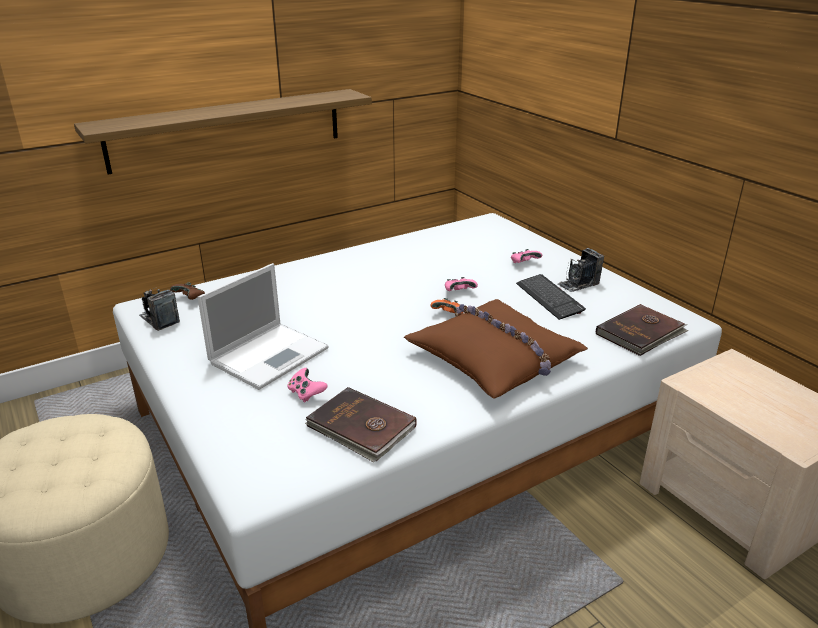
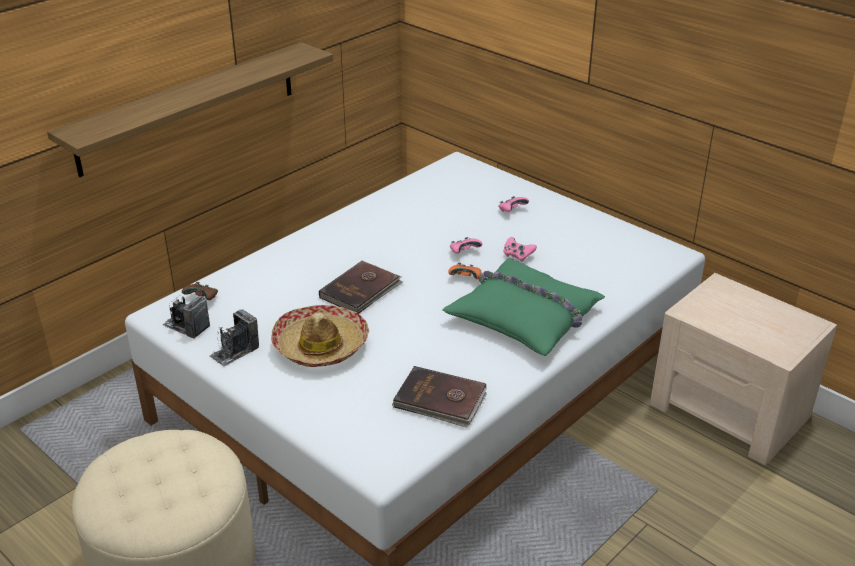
camera: 15 degrees left, 5 degrees up
(270, 354) = (321, 345): laptop -> hat
(306, 393) = (376, 377): pink game controller -> pink game controller (517, 256)
(495, 358) = (525, 317): brown pillow -> green pillow
(549, 298) = (549, 247): keyboard -> none
(578, 284) = (570, 227): camera -> camera (235, 351)
(641, 333) = (640, 271): brown book -> brown book (361, 290)

